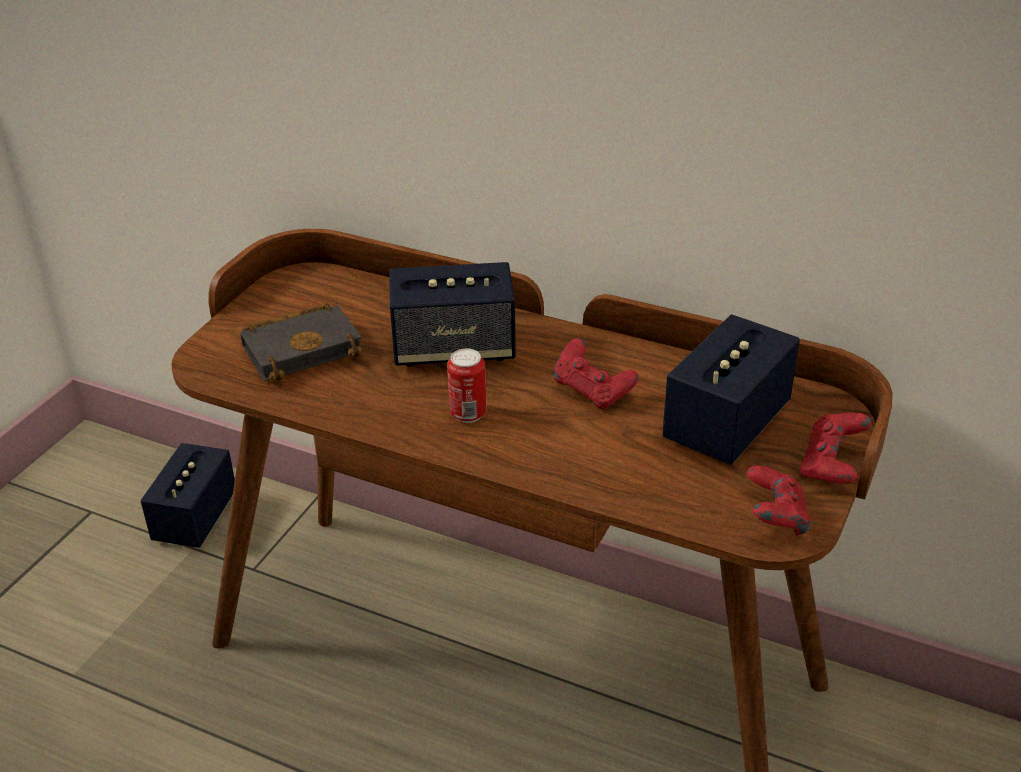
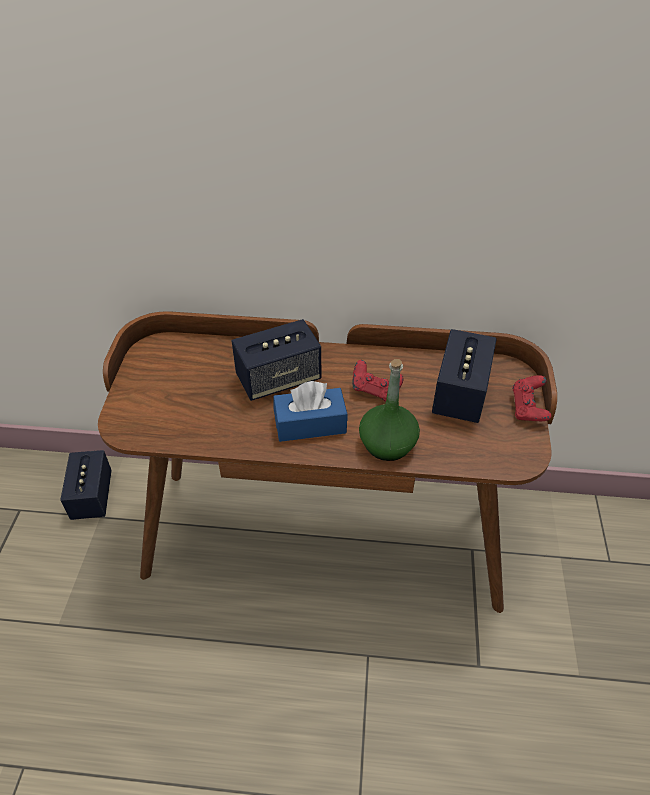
camera: 20 degrees left, 10 degrees up
(304, 348) = (183, 400): black book -> none
(468, 414) = (310, 424): can -> blue tissue box
(571, 464) = (387, 444): none -> green bottle
(774, 519) = (515, 451): red game controller -> none

